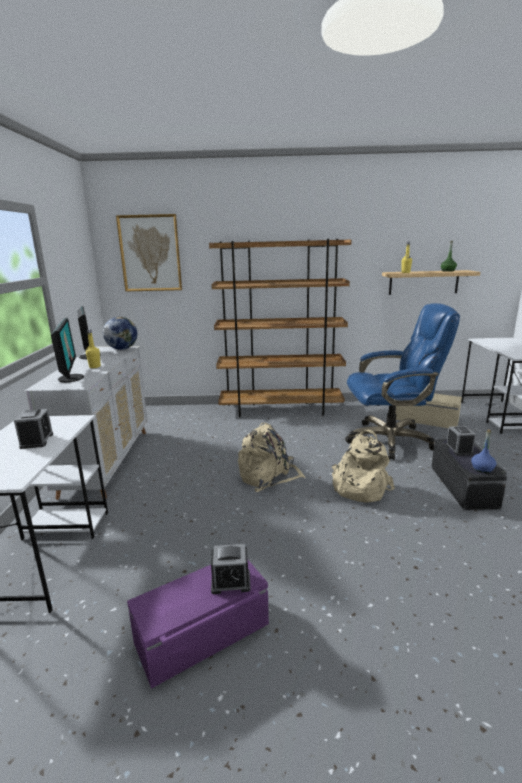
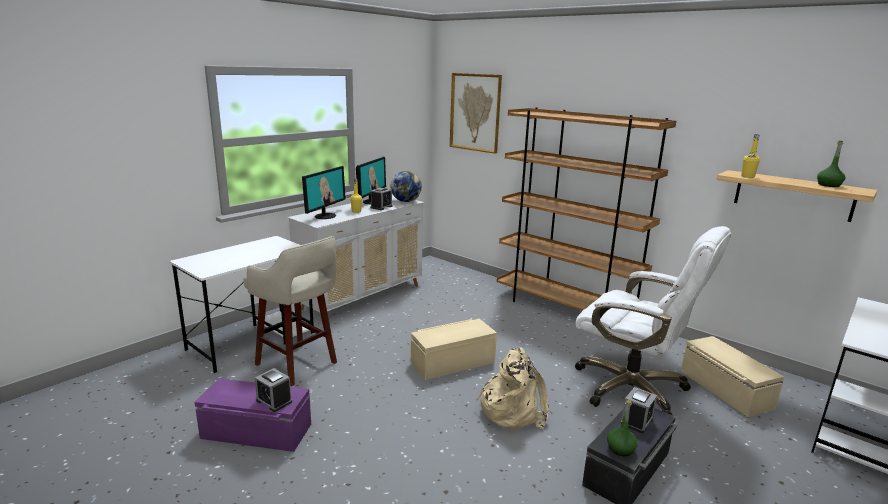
camera: 40 degrees right, 0 degrees up
(37, 440) = (254, 254): alarm clock -> alarm clock (381, 207)
(141, 549) = (298, 365): none -> beige stool
(268, 477) = (452, 362): beige backpack -> beige storage box
(389, 440) = (630, 387): blue office chair -> white office chair
(482, 469) = (620, 449): blue bottle -> green bottle

